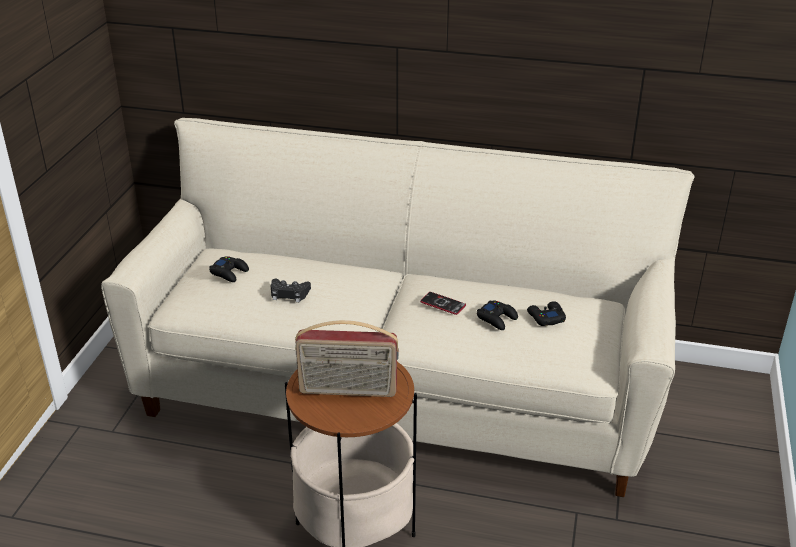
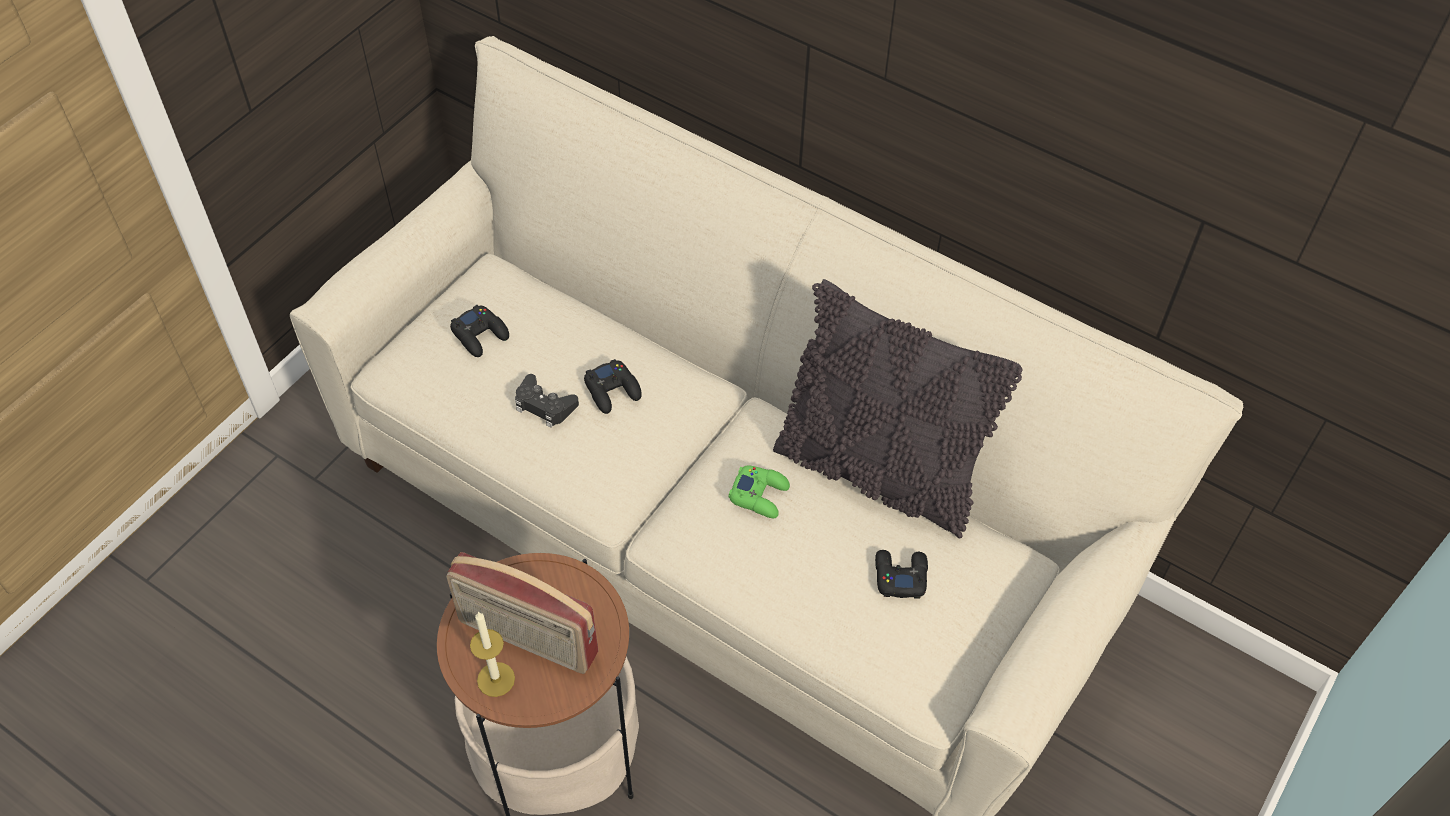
camera: 20 degrees right, 20 degrees up
(339, 414) = (496, 679): none -> candle
(443, 304) = (759, 495): phone -> green game controller
(497, 319) = (824, 554): black game controller -> black game controller (613, 390)
(502, 282) = (879, 472): none -> black pillow

